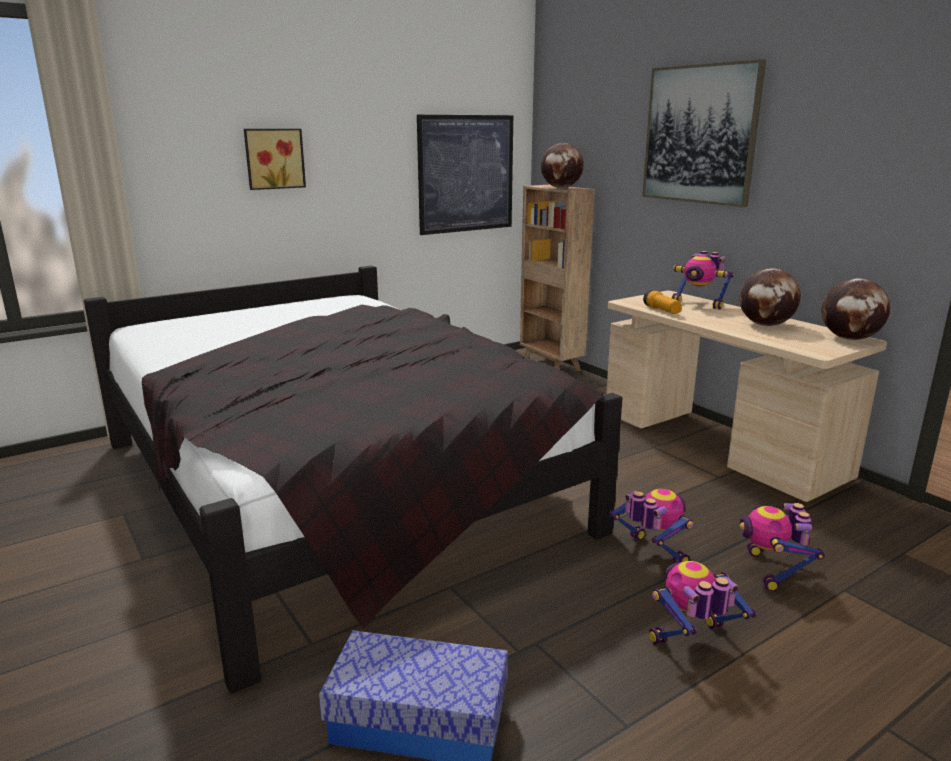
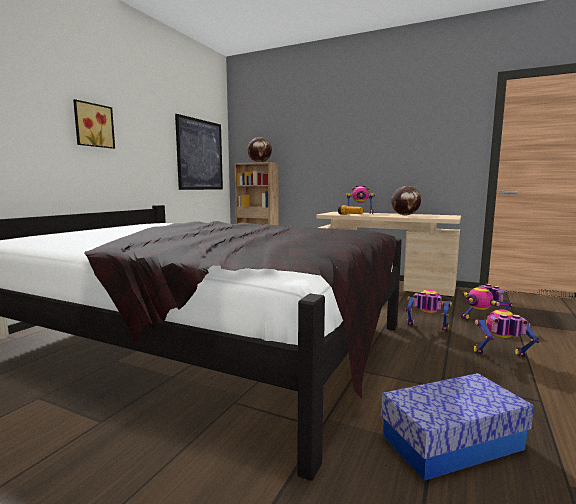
camera: 30 degrees left, 10 degrees down
(692, 641) = (501, 357): toy robot -> toy robot turned 60 degrees clockwise
(700, 134) = (344, 128): picture -> none
(850, 338) = (447, 215): globe -> none

